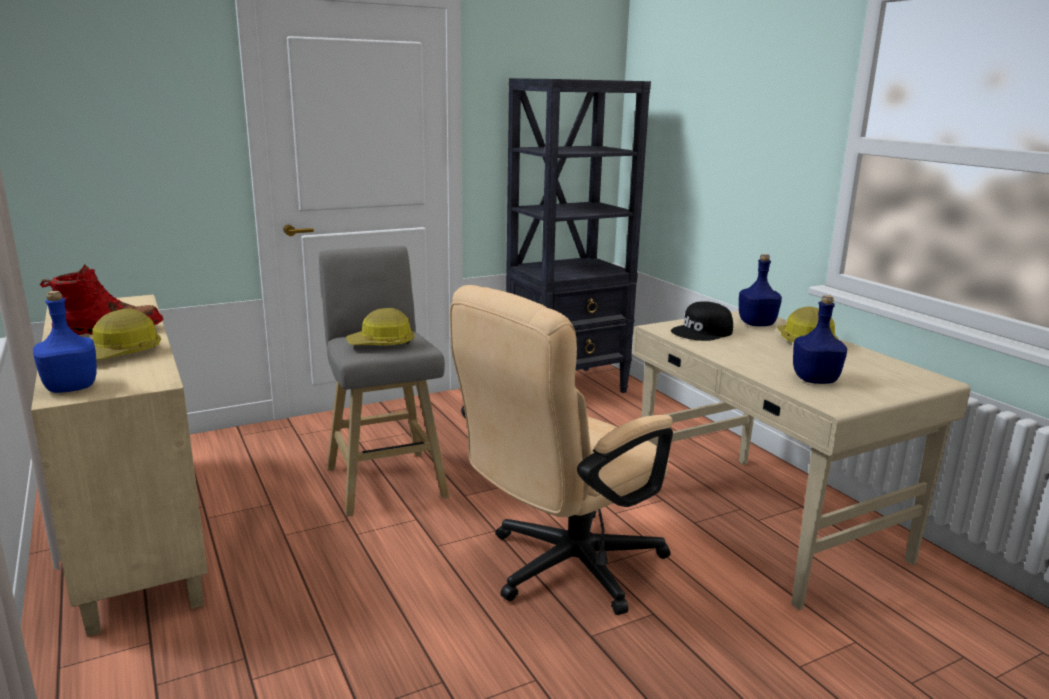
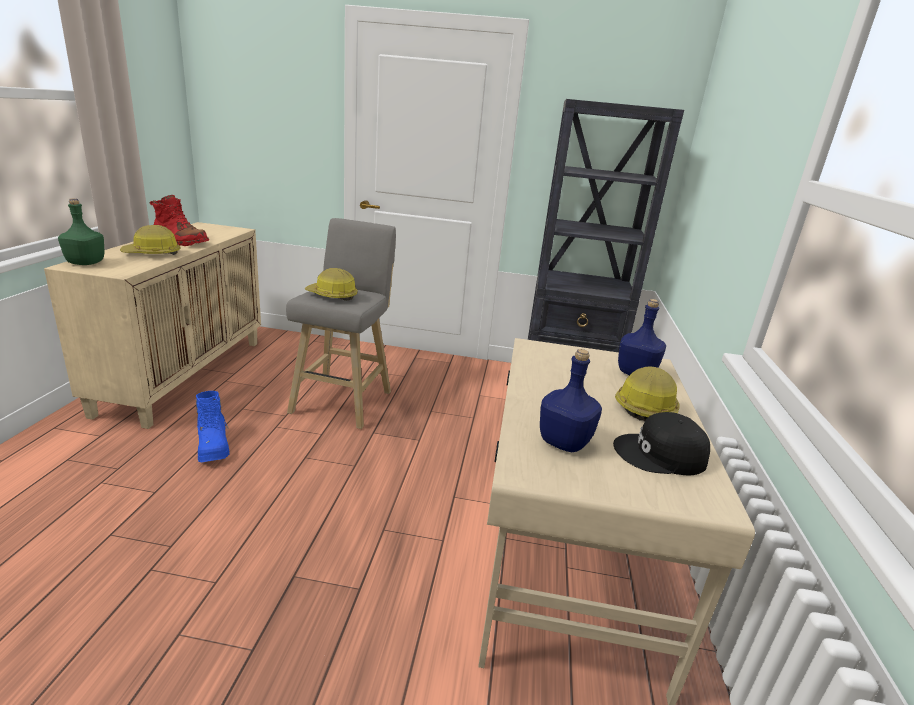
camera: 35 degrees right, 5 degrees up
(71, 387) = (86, 263): blue bottle -> green bottle
(320, 583) = (213, 446): none -> blue boot
(561, 569) = (352, 516): beige office chair -> none
(702, 332) = (561, 362): black cap -> black cap (660, 455)

